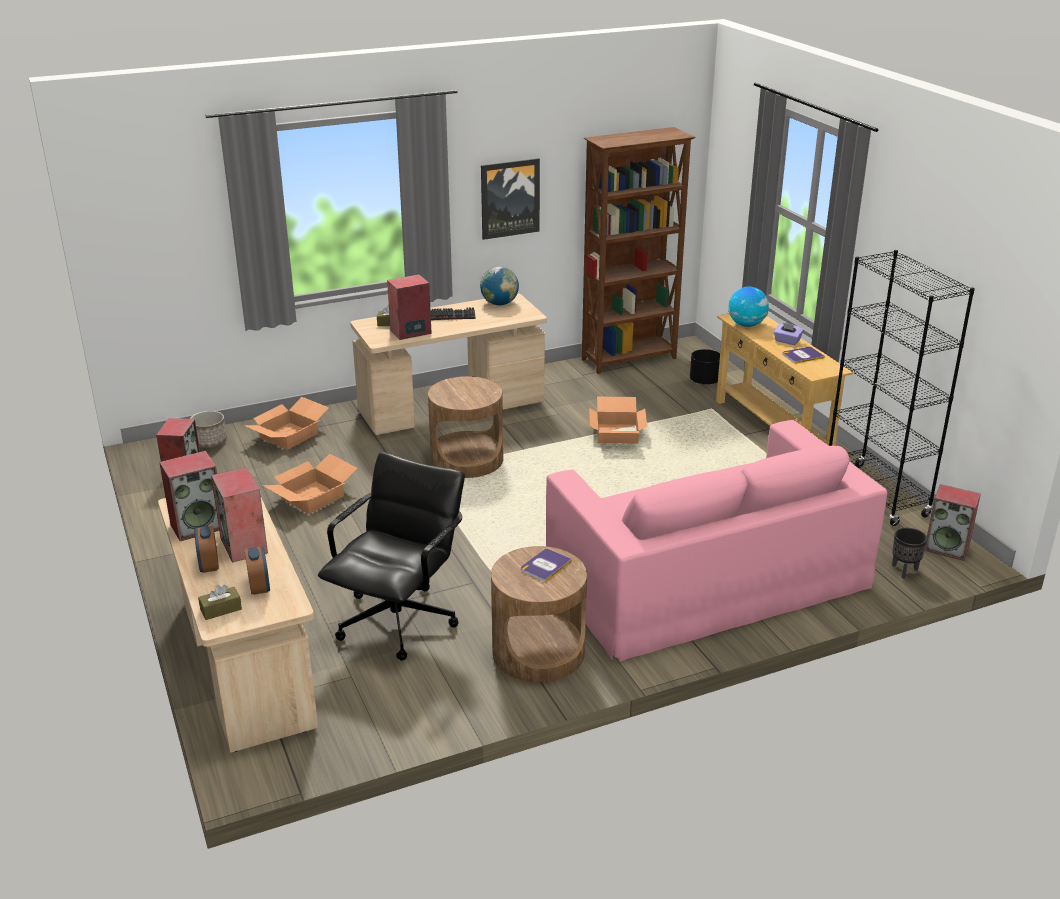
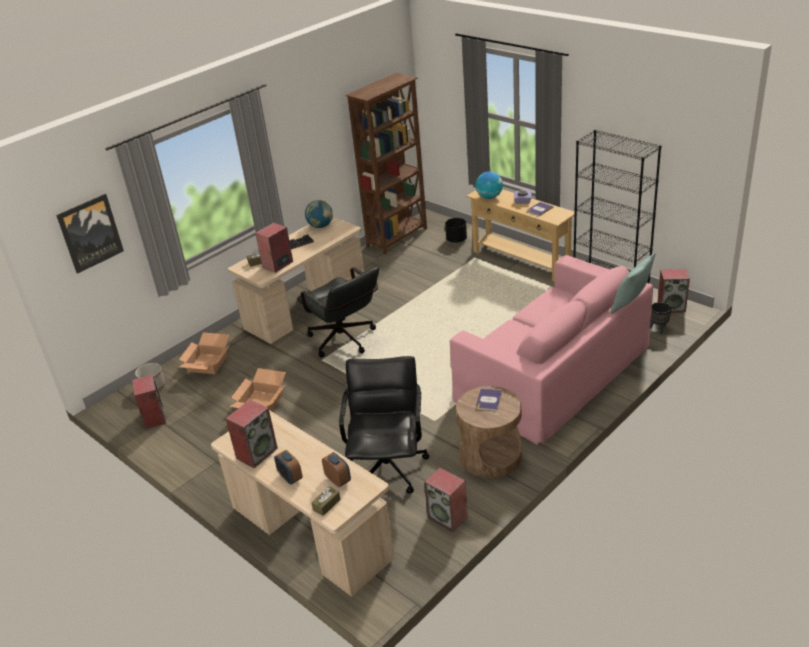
camera: 20 degrees left, 5 degrees up
(245, 546) = (302, 455): speaker -> speaker (448, 517)
(467, 460) = (345, 342): brown side table -> black office chair
(509, 198) = (306, 150): picture -> picture (90, 233)
(618, 434) = (429, 293): cardboard box -> none
(832, 505) = (631, 304): none -> turquoise pillow

